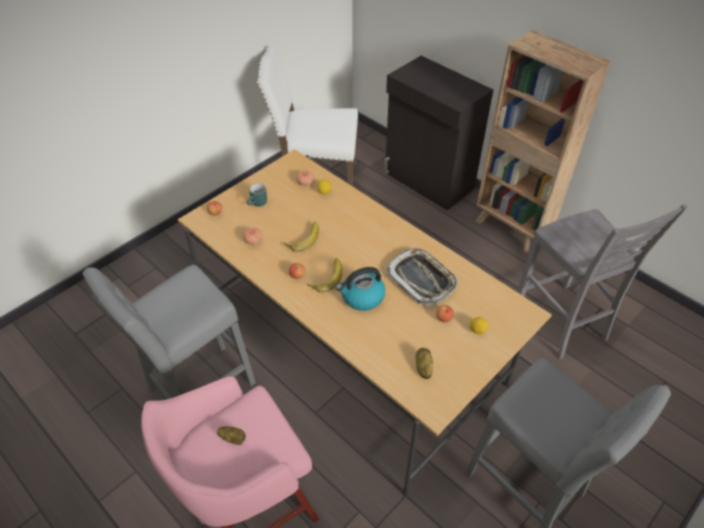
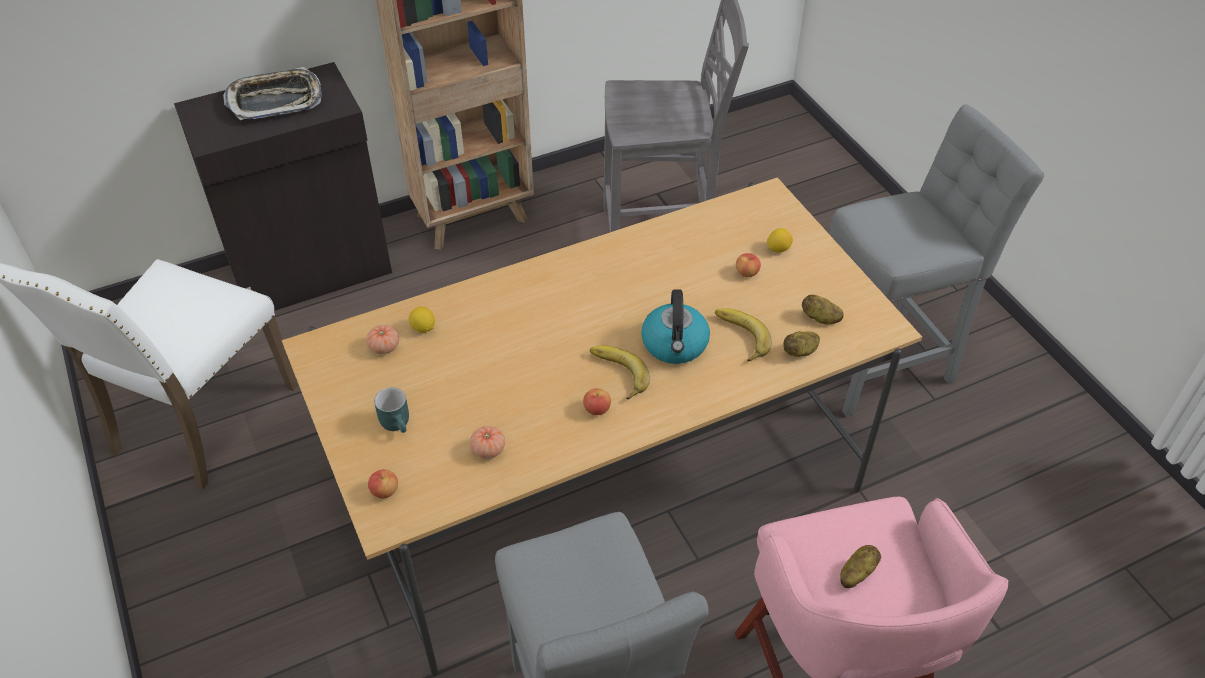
camera: 70 degrees left, 0 degrees up
(303, 238) = (517, 382): banana -> banana (738, 337)
(387, 362) = (800, 351): none -> potato
(421, 279) = (669, 272): tray -> tray (275, 100)

